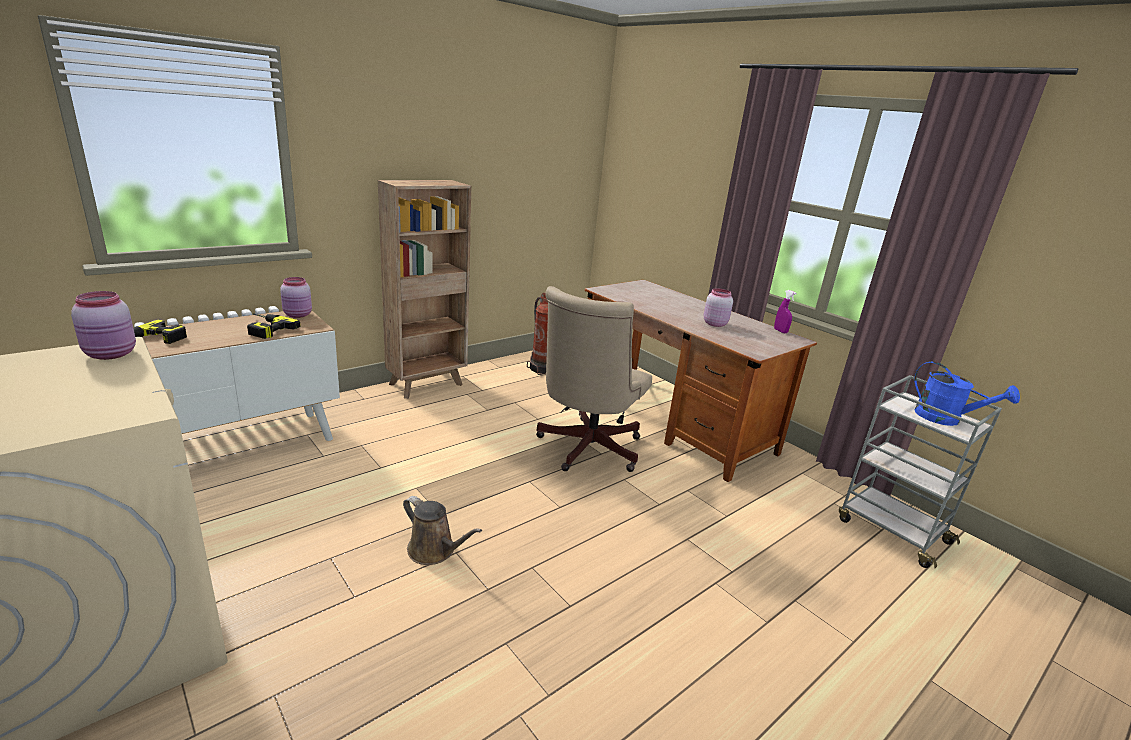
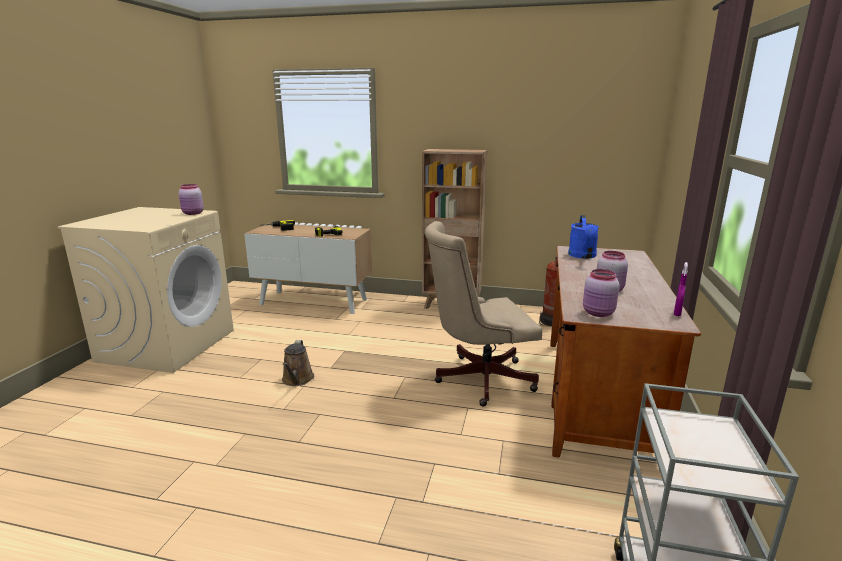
camera: 55 degrees right, 5 degrees down
(298, 315) = (356, 230): pink jar -> pink jar (598, 313)
(945, 419) = (708, 457): blue watering can -> blue watering can (583, 256)

